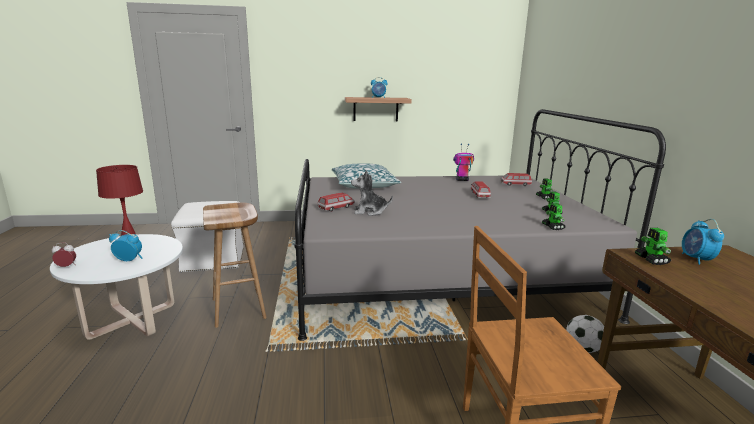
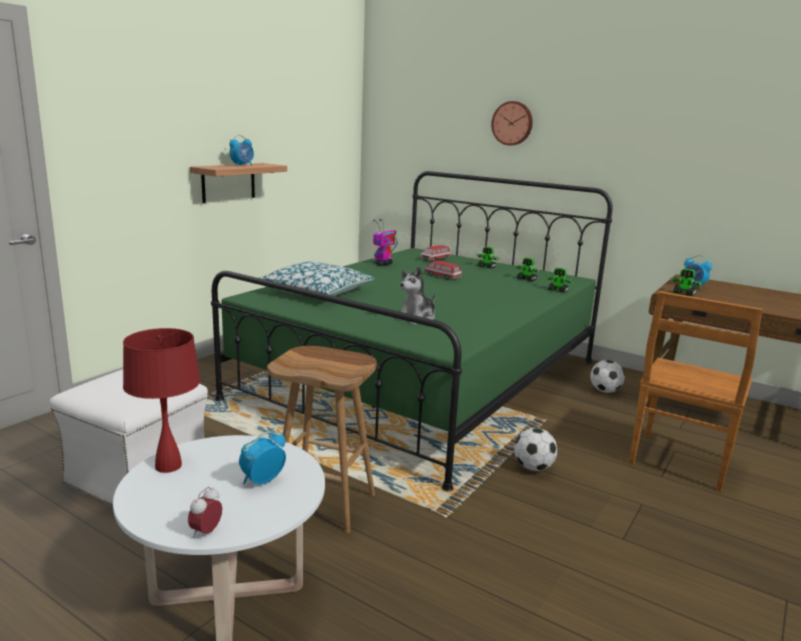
camera: 50 degrees left, 0 degrees up
(336, 208) = (378, 324): toy car -> none
(379, 361) = (533, 468): none -> football
(438, 274) = (422, 379): grey bed -> green bed
(603, 61) = (512, 123): none -> wall clock

